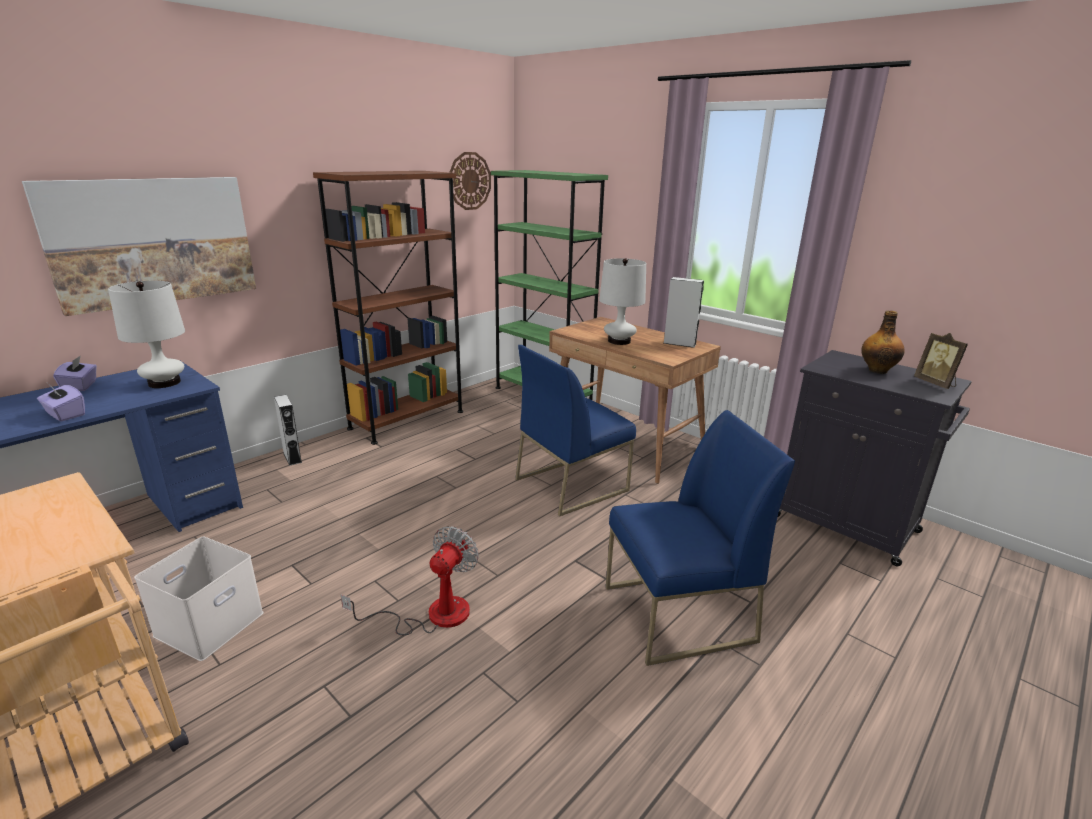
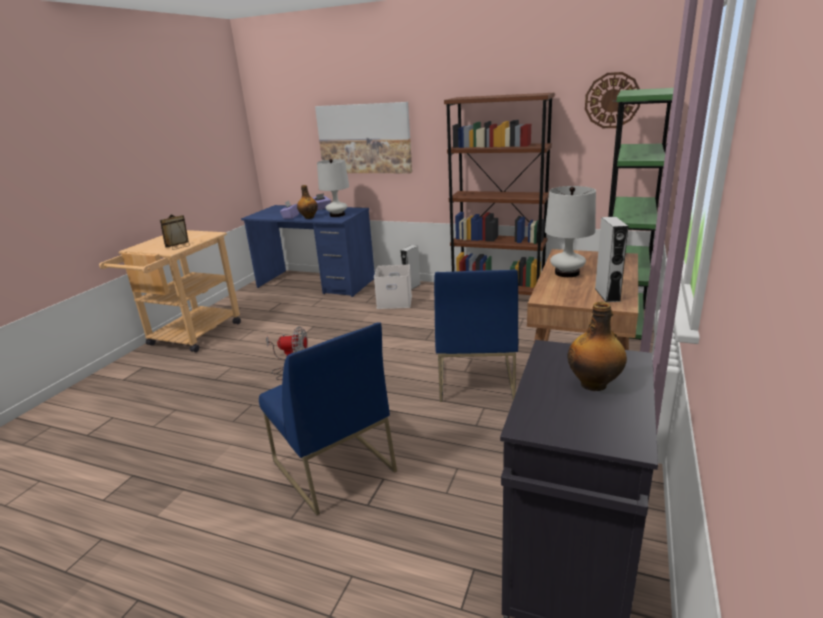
camera: 70 degrees right, 0 degrees up
(118, 402) = (309, 217): none -> bottle
(210, 622) = (264, 327): white storage box -> white storage box (395, 301)
(571, 484) = (475, 379): blue chair -> blue chair turned 120 degrees counterclockwise
(936, 383) = (591, 428): picture frame -> picture frame (179, 246)

